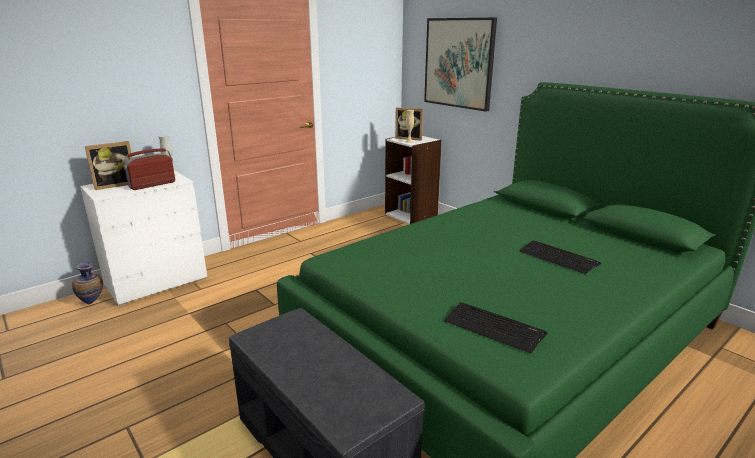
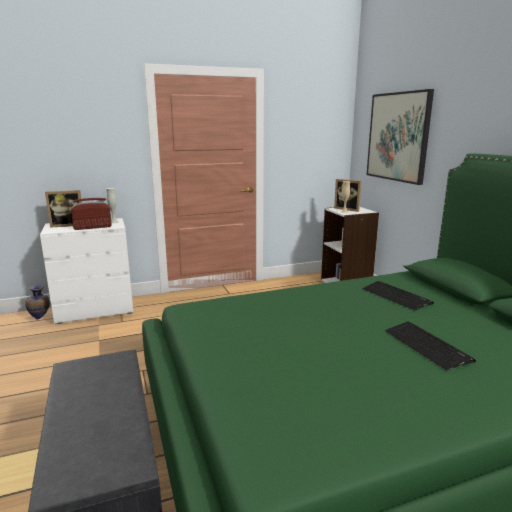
camera: 20 degrees right, 5 degrees down
(494, 327) = (282, 410): keyboard -> keyboard (396, 296)

